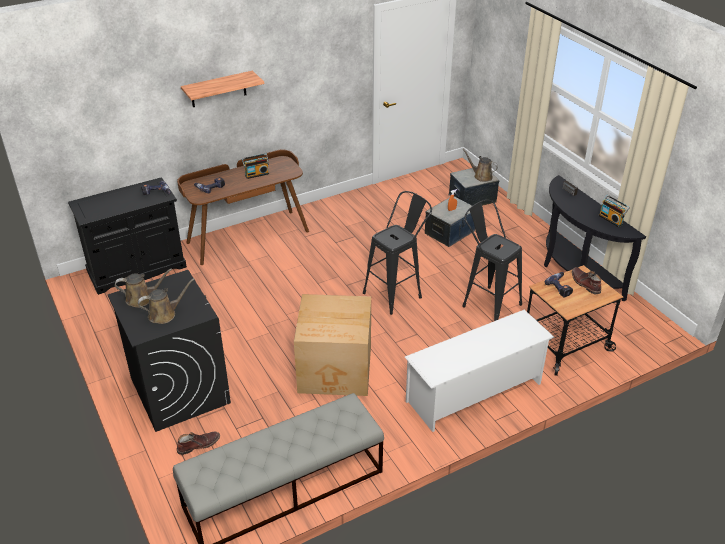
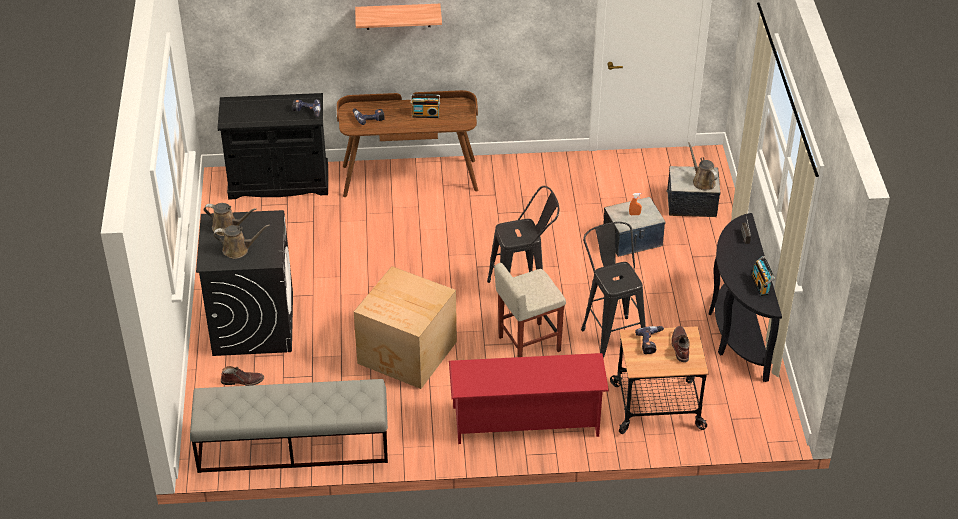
camera: 25 degrees right, 5 degrees up
(430, 330) = (528, 344): none -> beige stool
(474, 392) = (526, 422): white shoe rack -> red shoe rack

